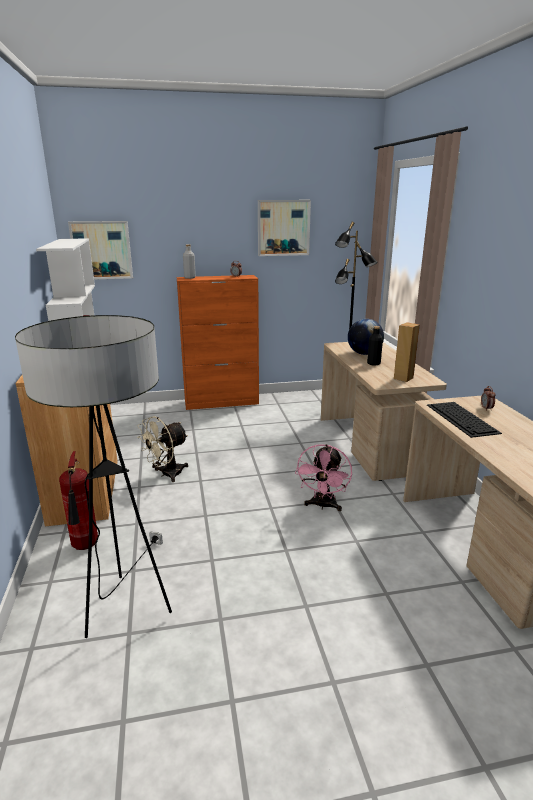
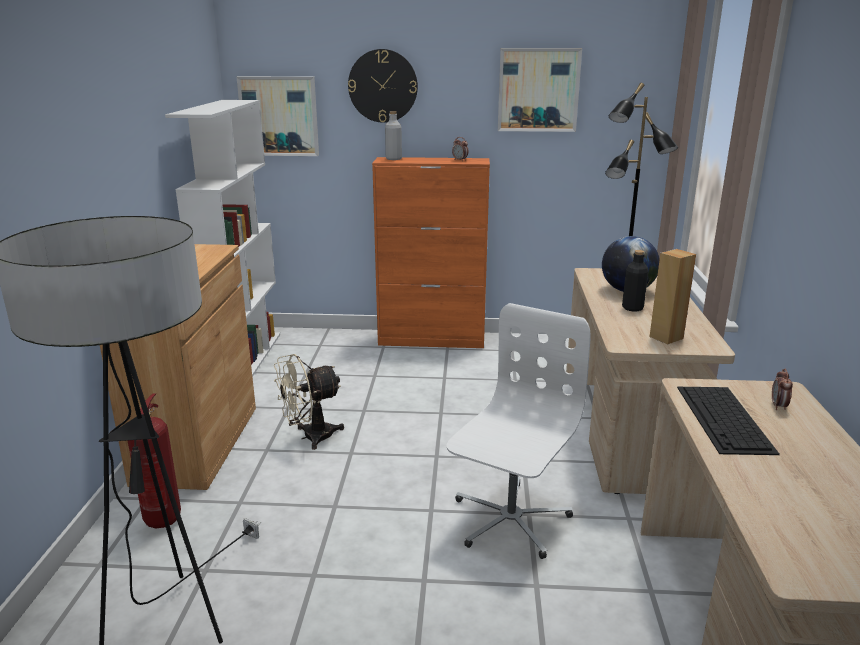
camera: 15 degrees right, 0 degrees up
(177, 227) = (383, 86): none -> wall clock
(323, 506) = (509, 520): pink fan -> white office chair

